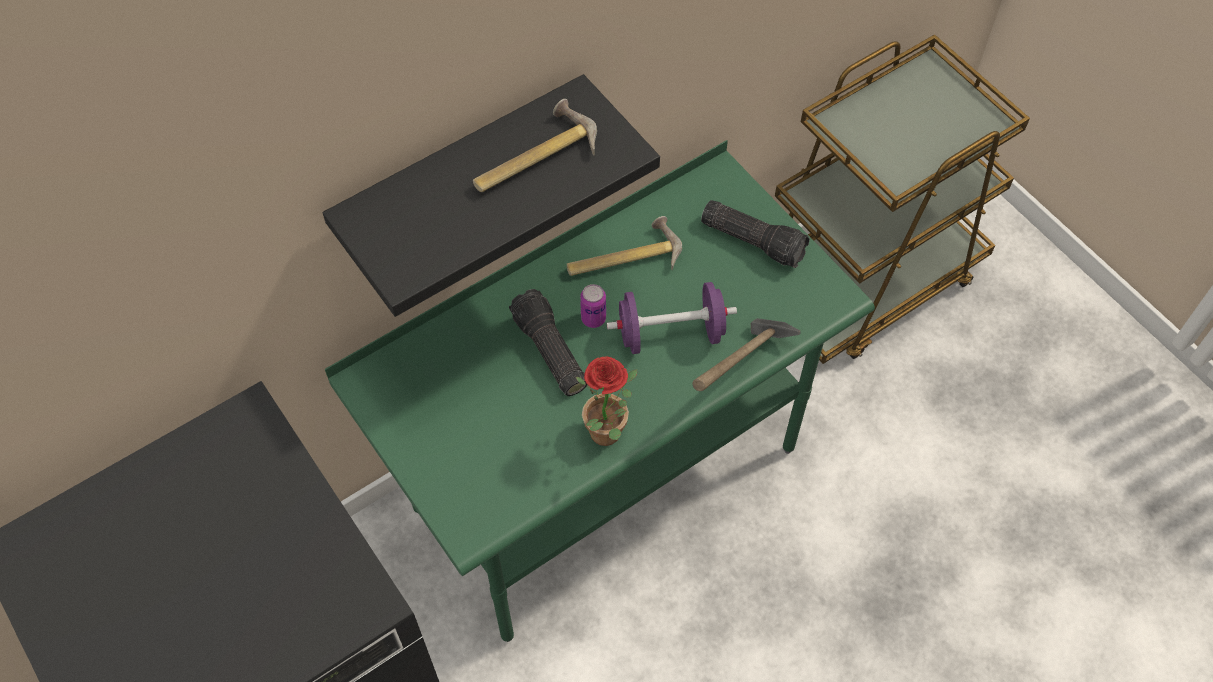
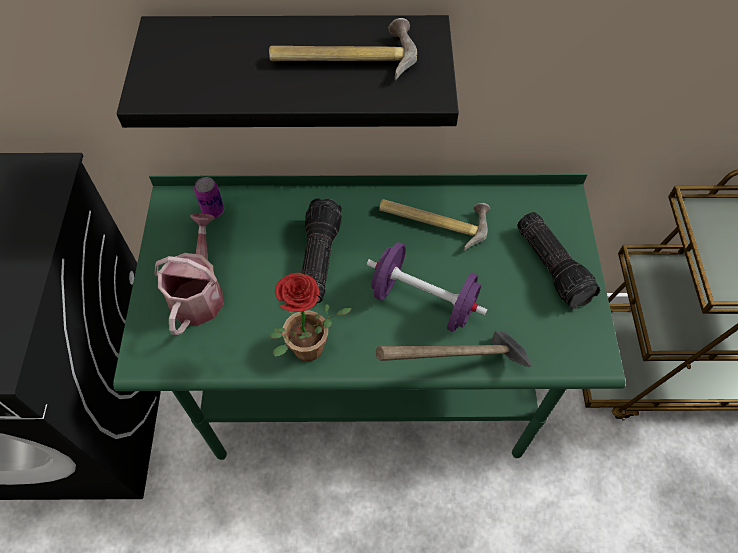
camera: 35 degrees right, 0 degrees up
(467, 447) = (199, 293): none -> watering can
(593, 318) = (372, 253): can -> can (213, 211)

